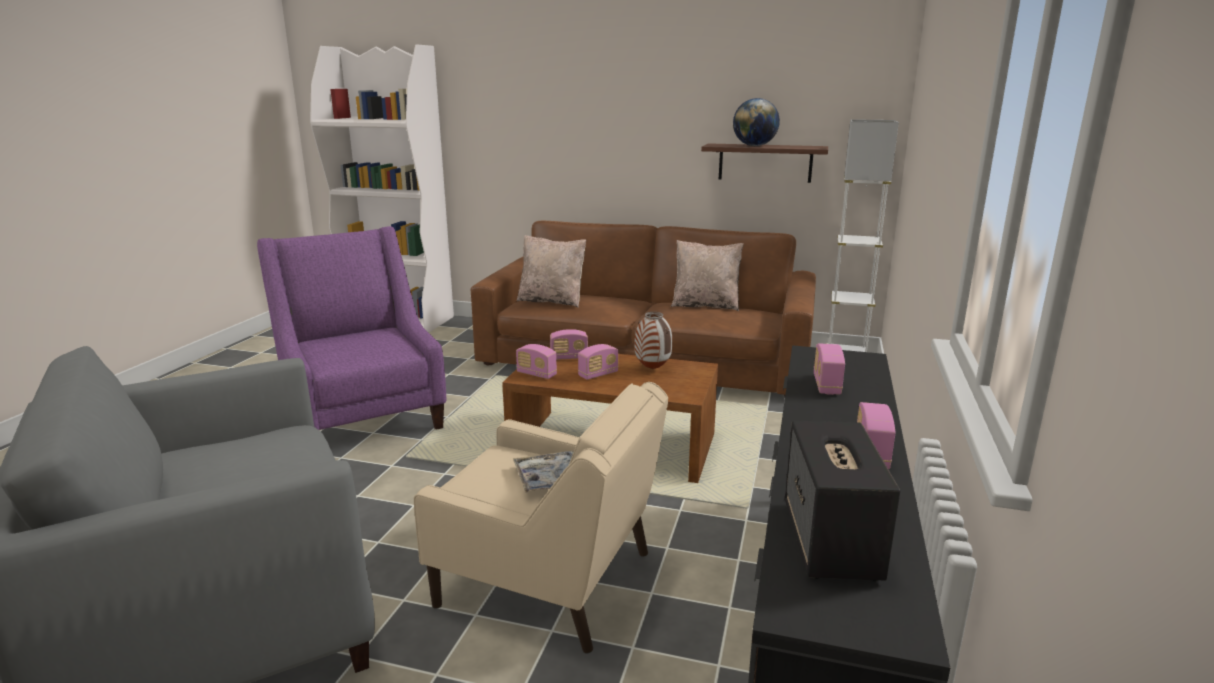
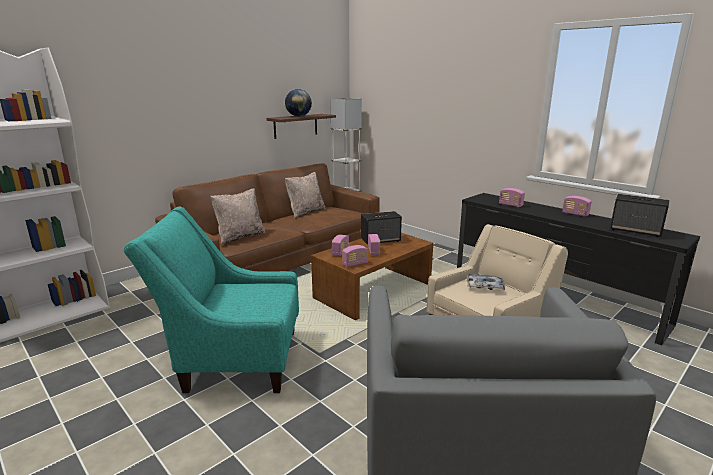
camera: 60 degrees left, 0 degrees up
(363, 417) = (233, 360): purple armchair -> turquoise armchair
(653, 369) = (381, 240): vase -> speaker

